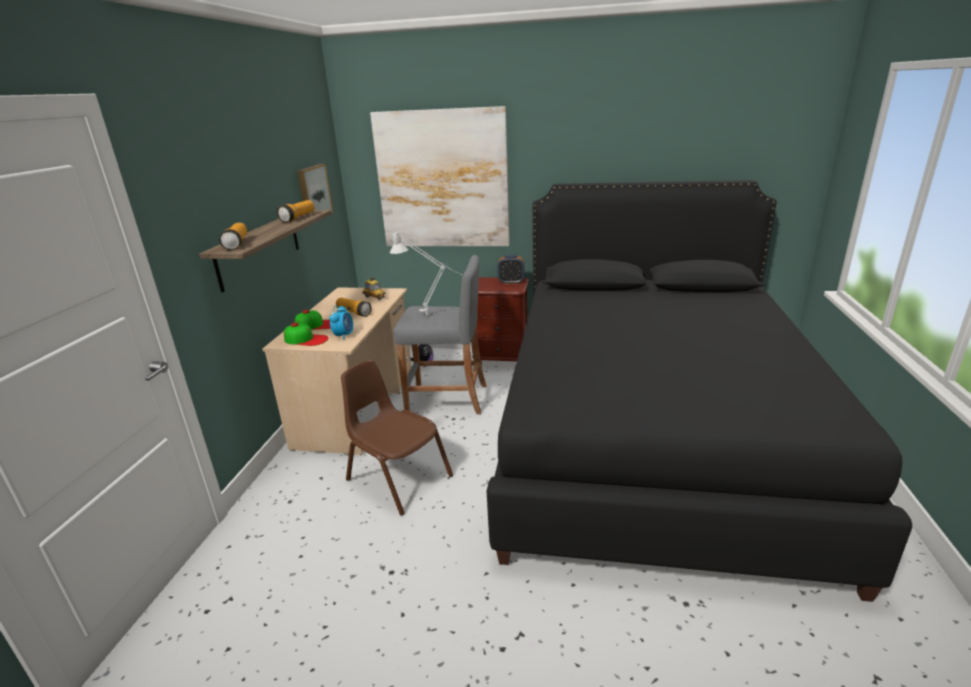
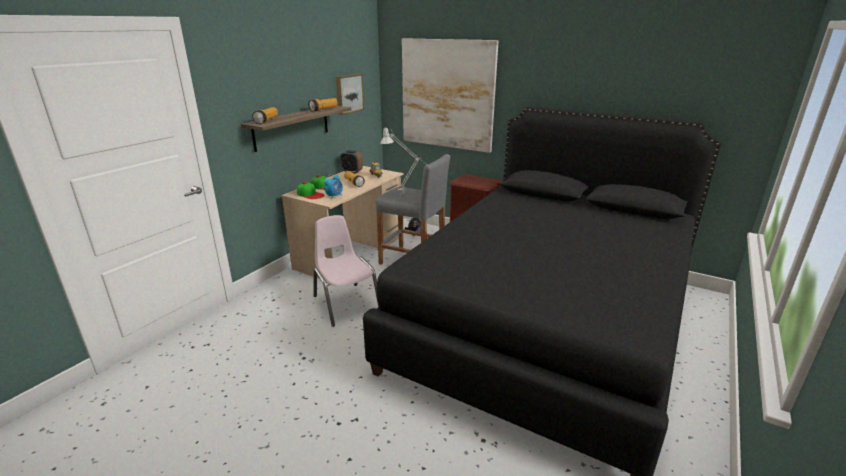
camera: 20 degrees right, 0 degrees up
(398, 478) = (346, 303): brown chair -> pink chair
(511, 282) = (485, 181): alarm clock -> alarm clock (351, 172)

